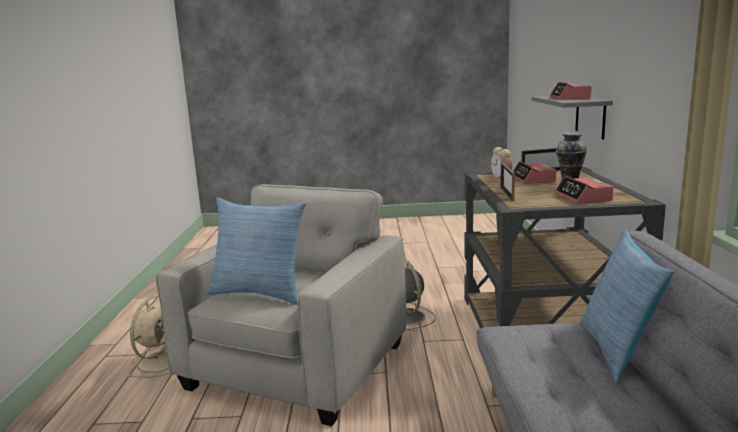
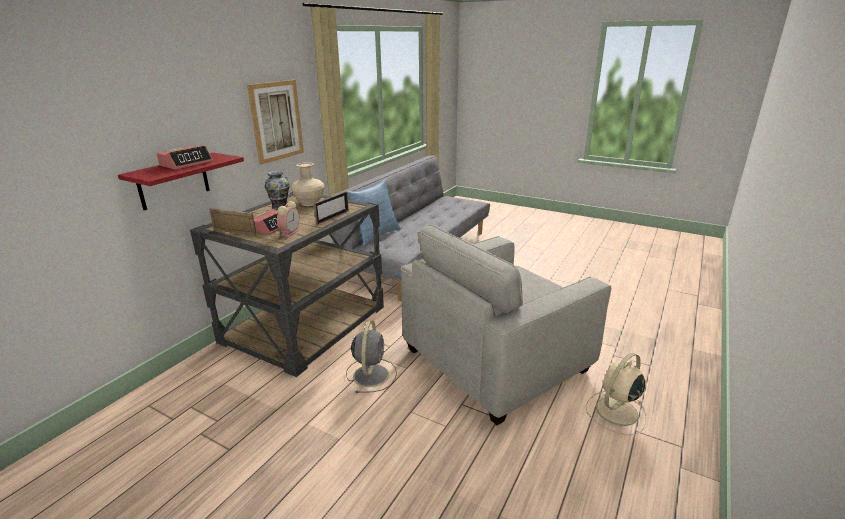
camera: 150 degrees left, 10 degrees up
(260, 292) = (528, 285): pillow -> none
(583, 197) = (309, 203): alarm clock -> beige vase
(590, 116) = (173, 181): grey shelf -> red shelf
(668, 83) = (276, 121): none -> picture

